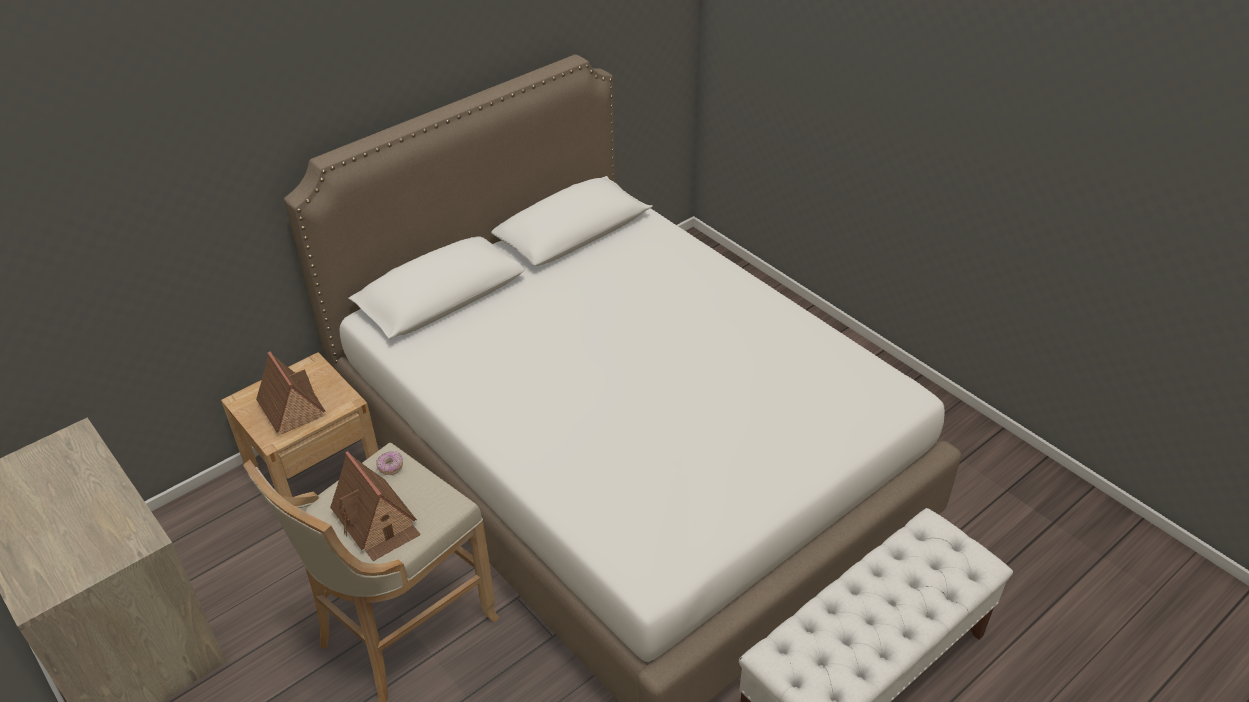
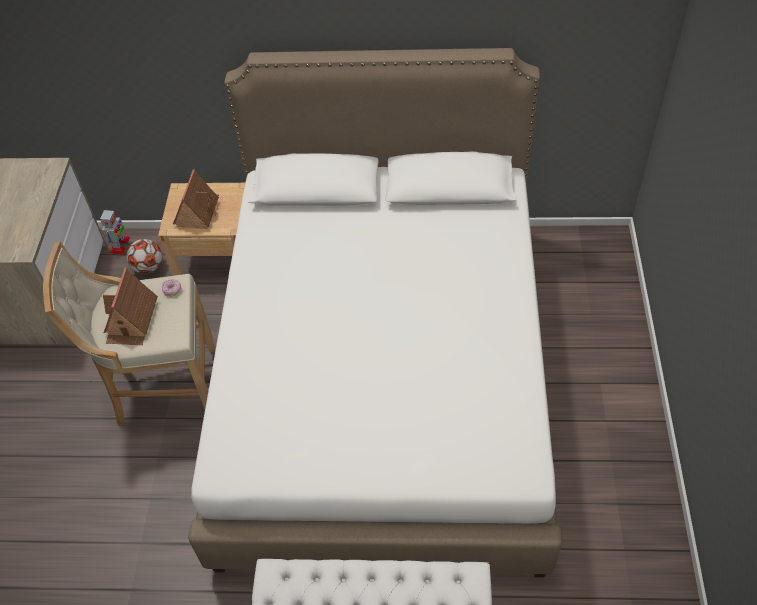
camera: 45 degrees right, 10 degrees up
(168, 530) = (120, 245): none -> toy robot
(235, 529) = (148, 267): none -> football

